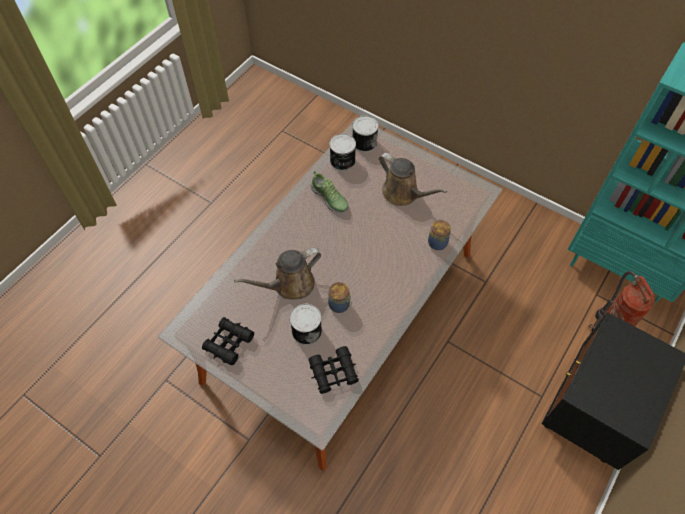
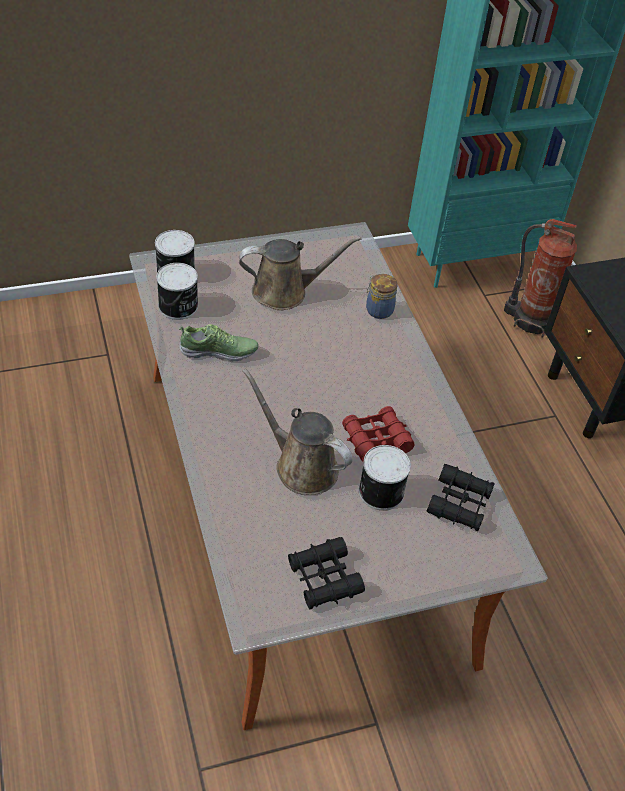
camera: 55 degrees left, 10 degrees down
(290, 285) = (301, 465): brown watering can -> brown watering can turned 120 degrees clockwise
(340, 305) = (376, 439): jar -> red binoculars

